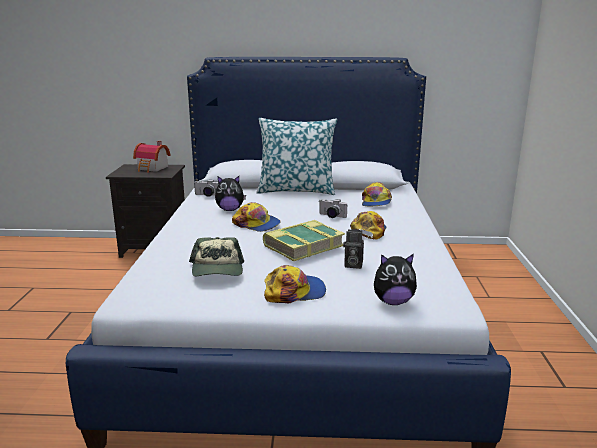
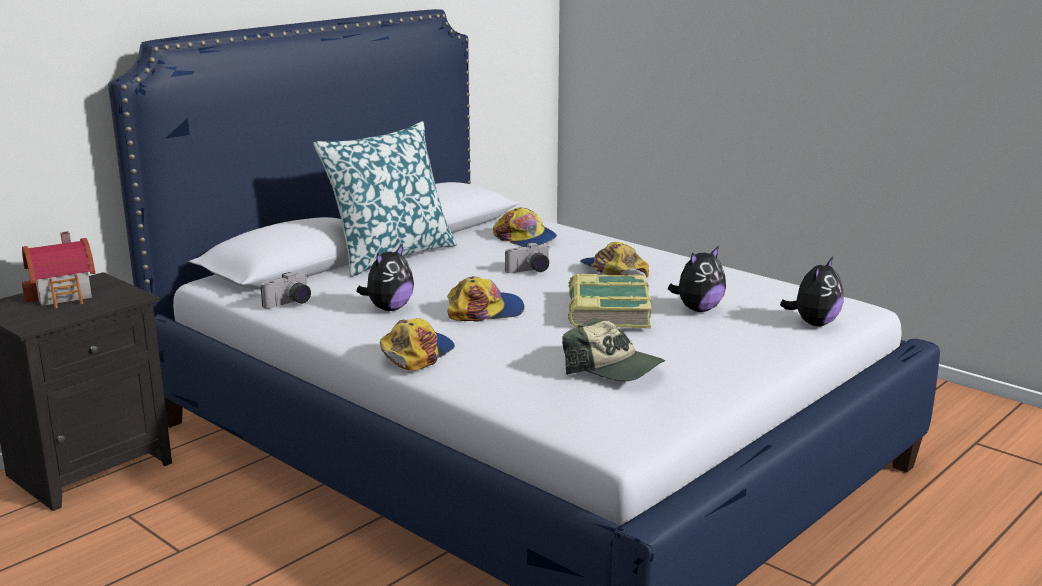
camera: 50 degrees left, 0 degrees up
(294, 292) = (730, 353): cap -> cap (416, 353)
(352, 265) = (698, 309): camera -> plush toy

